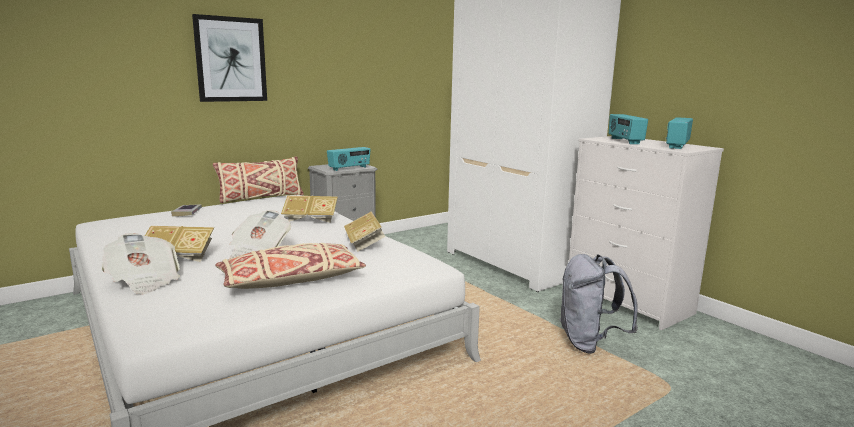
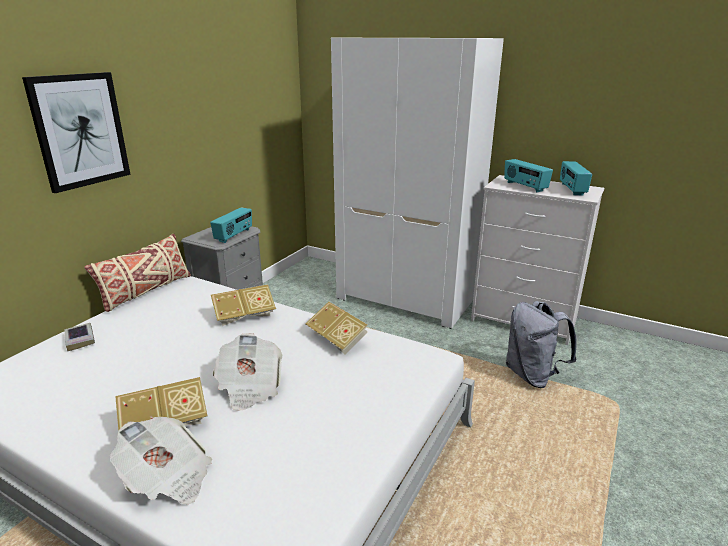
camera: 25 degrees left, 10 degrees up
(291, 280) = (330, 420): beige pillow -> none

